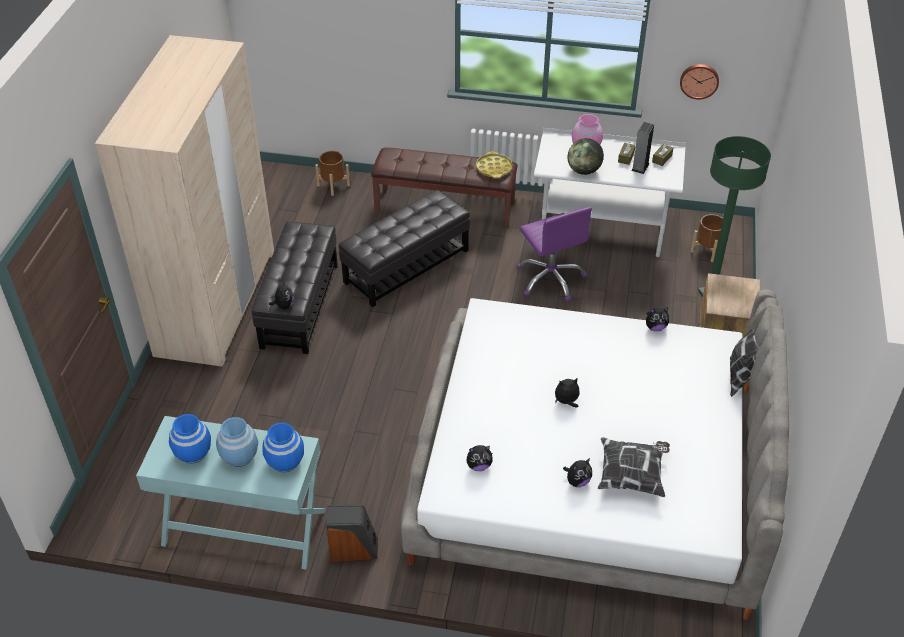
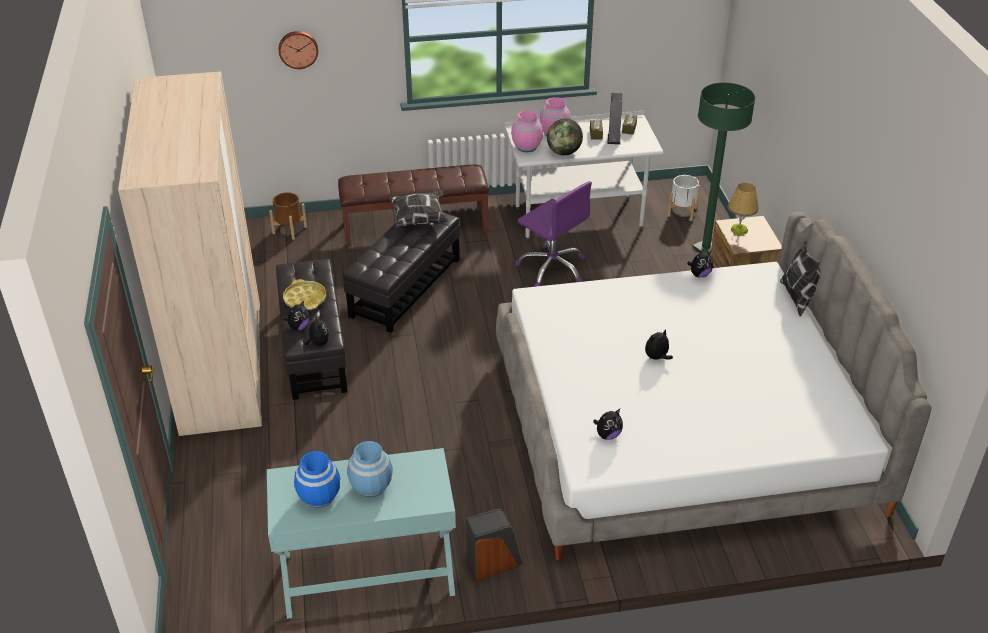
camera: 20 degrees left, 5 degrees down
(285, 462) = (422, 478): blue vase -> none
(494, 168) = (463, 173): yellow tray -> yellow tray (305, 299)
(551, 157) = (526, 147): none -> pink vase
(577, 481) = (707, 424): plush toy -> plush toy (298, 327)
(632, 475) = (753, 405): pillow -> pillow (419, 218)
(699, 80) = (647, 47): wall clock -> wall clock (298, 49)
(707, 250) = (682, 212): brown planter -> white planter
(726, 289) = (739, 230): none -> table lamp

